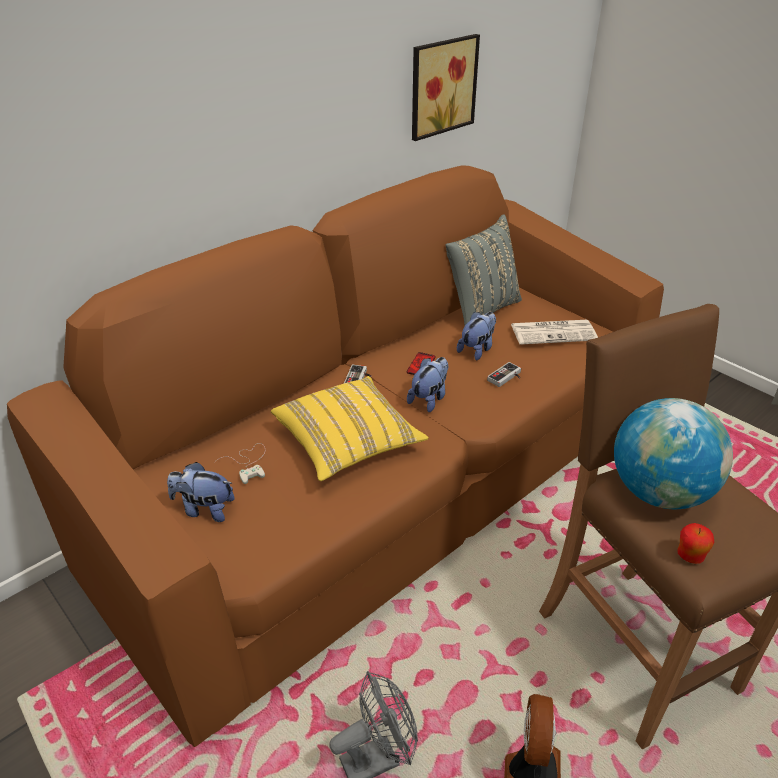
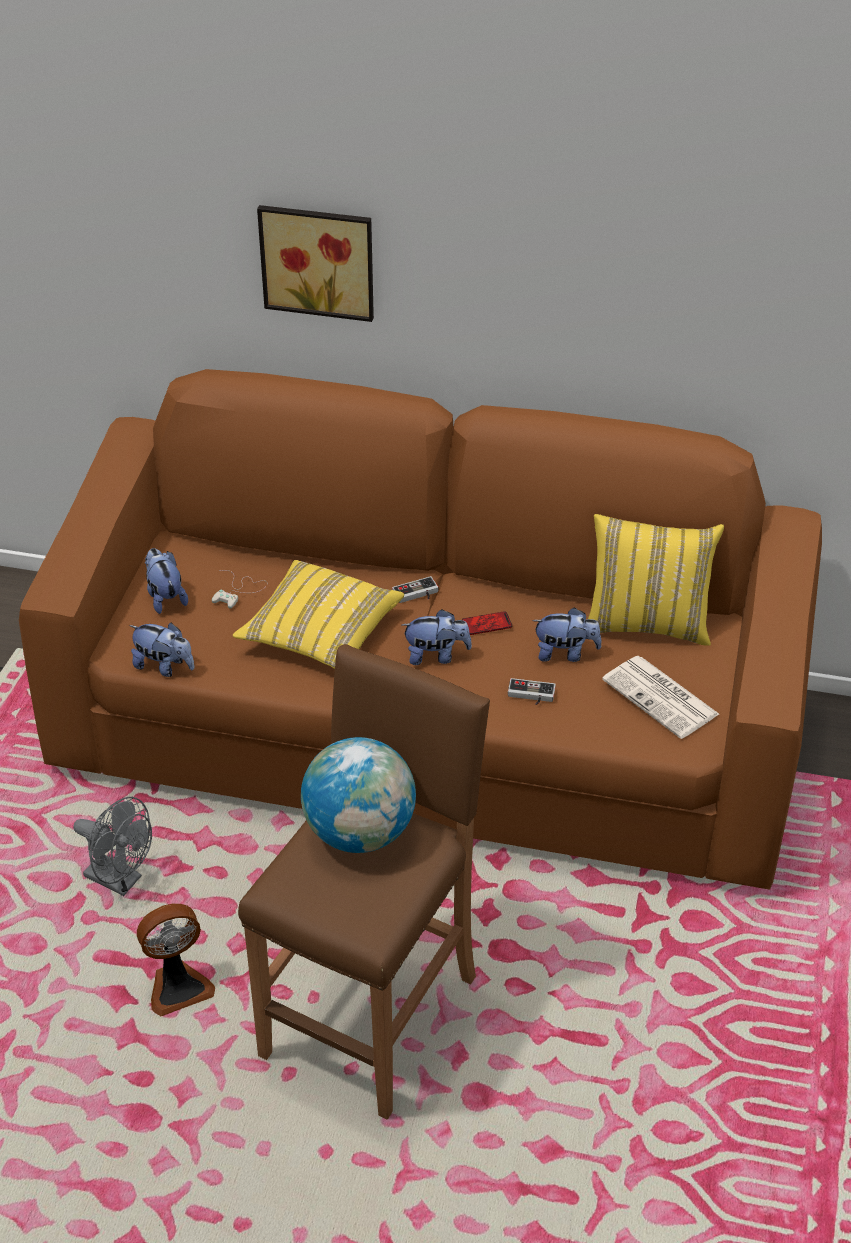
camera: 55 degrees right, 5 degrees up
(290, 549) = (164, 666): none -> plush toy
(440, 86) = (707, 330): picture -> picture (318, 260)
(481, 311) = (647, 624): grey pillow -> yellow pillow
(689, 557) = (287, 873): apple -> none

